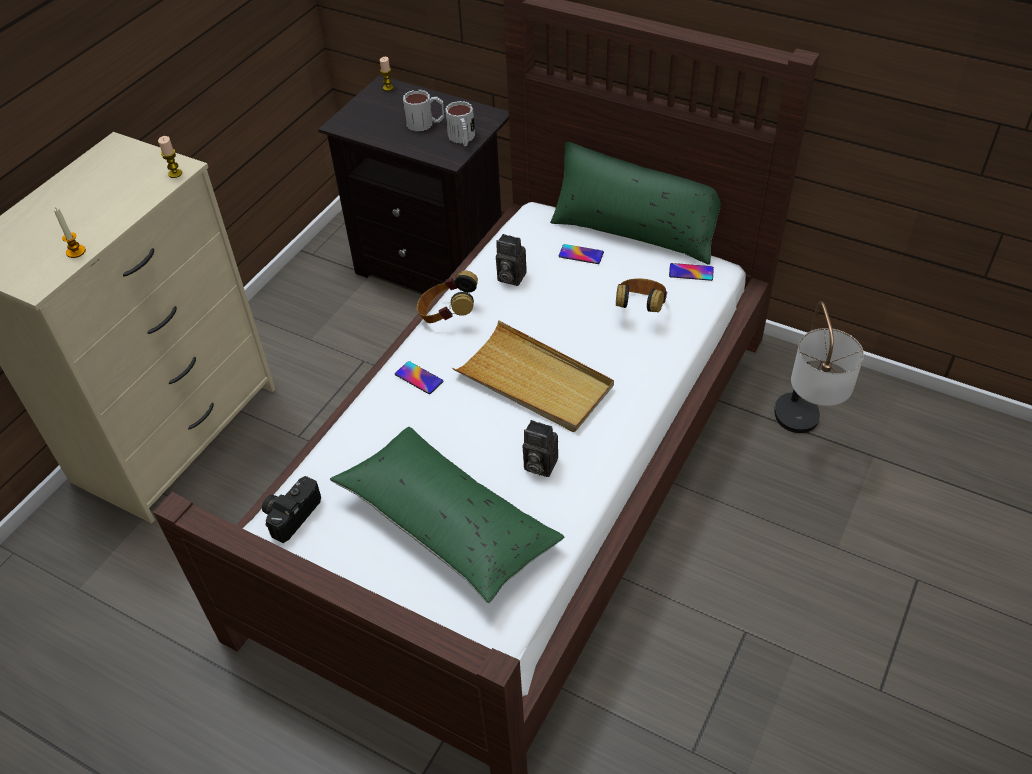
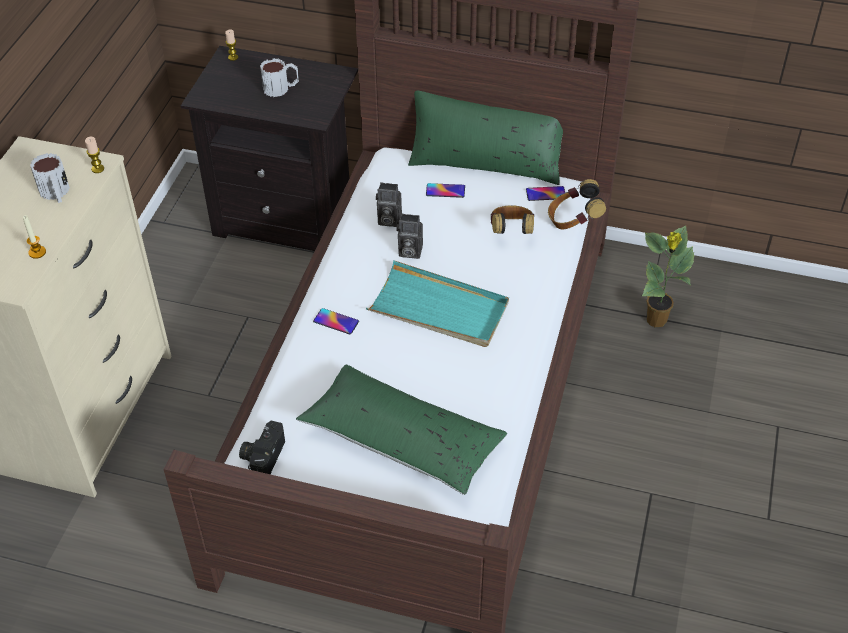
camera: 15 degrees left, 0 degrees up
(447, 315) = (343, 262): headphones -> headphones (573, 220)
(462, 139) = (321, 99): mug -> mug (56, 193)
(534, 381) = (439, 309): beige tray -> turquoise tray
(538, 465) = (464, 379): camera -> camera (409, 251)
(800, 433) = (656, 321): table lamp -> potted plant

